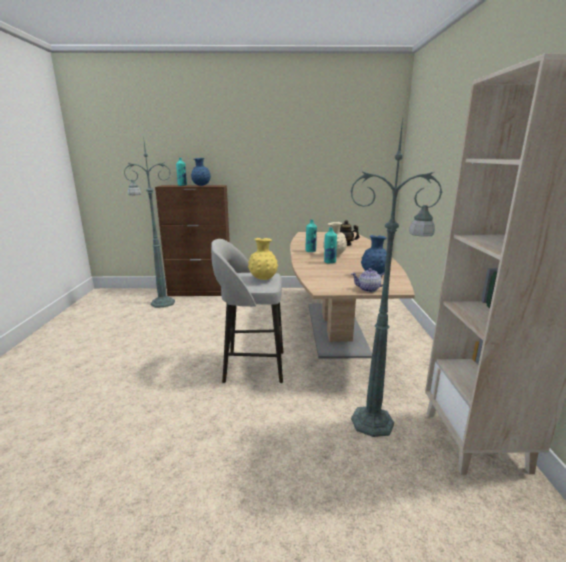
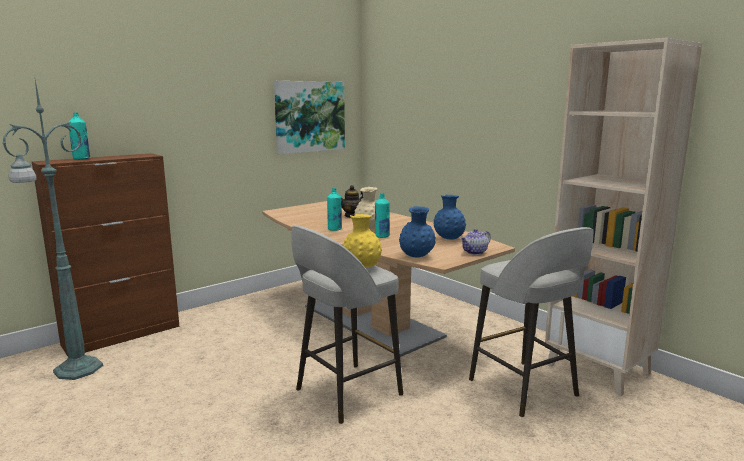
camera: 40 degrees left, 5 degrees down
(201, 185) = (116, 156): blue vase -> blue vase (416, 256)
(350, 165) = (310, 116): none -> picture
(375, 422) = (524, 389): green floor lamp -> grey stool

